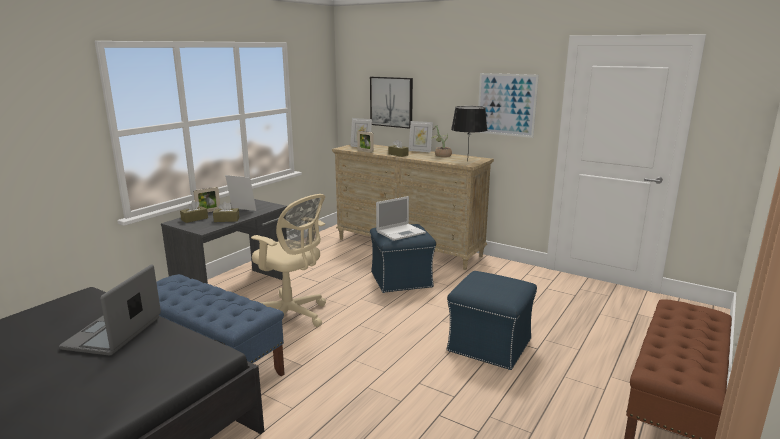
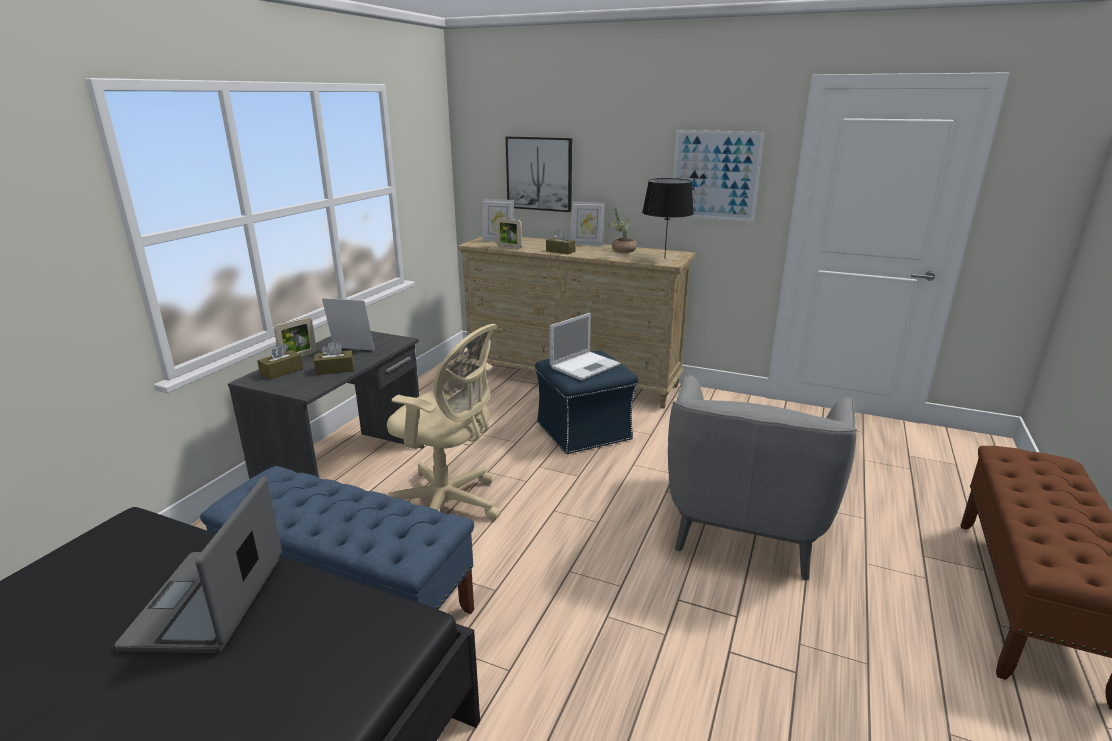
camera: 10 degrees left, 5 degrees up
(488, 345) = (745, 524): blue ottoman -> grey armchair

